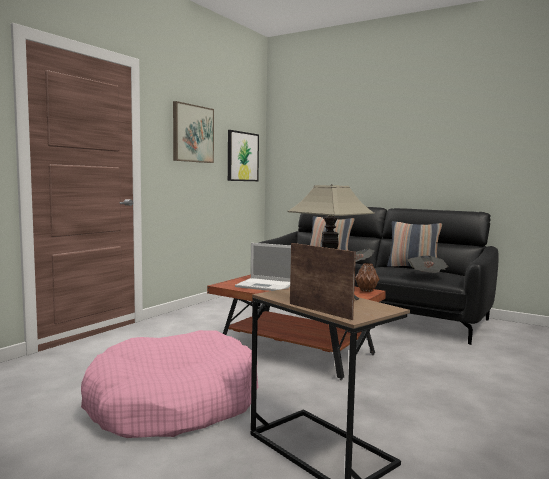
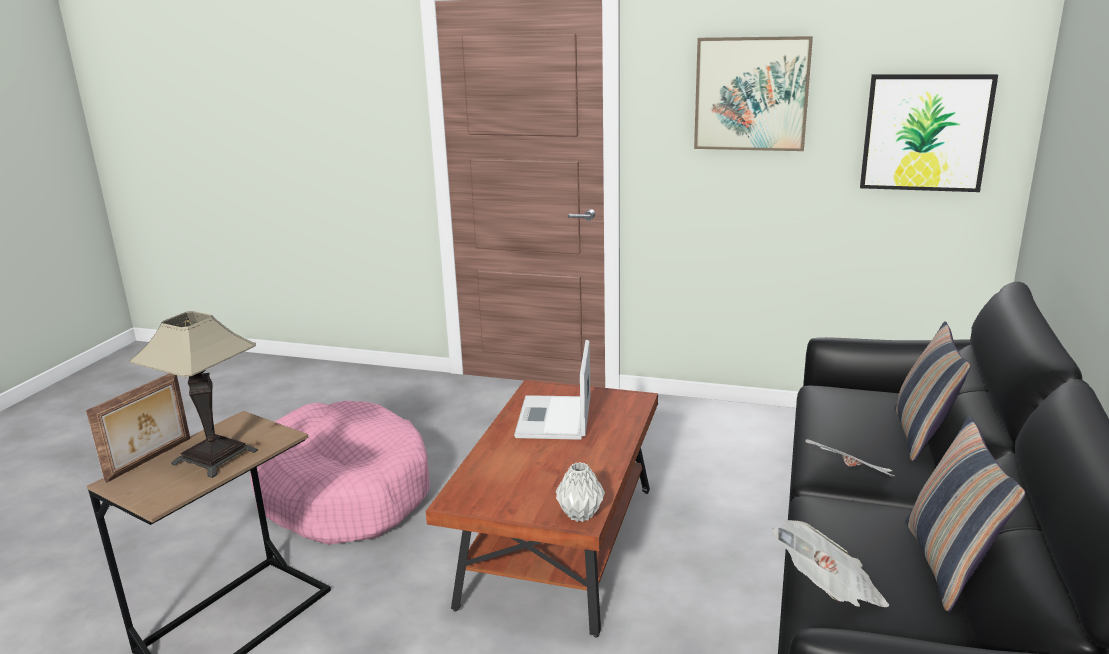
camera: 75 degrees right, 15 degrees up
(366, 290) = (581, 514): brown vase -> grey vase

